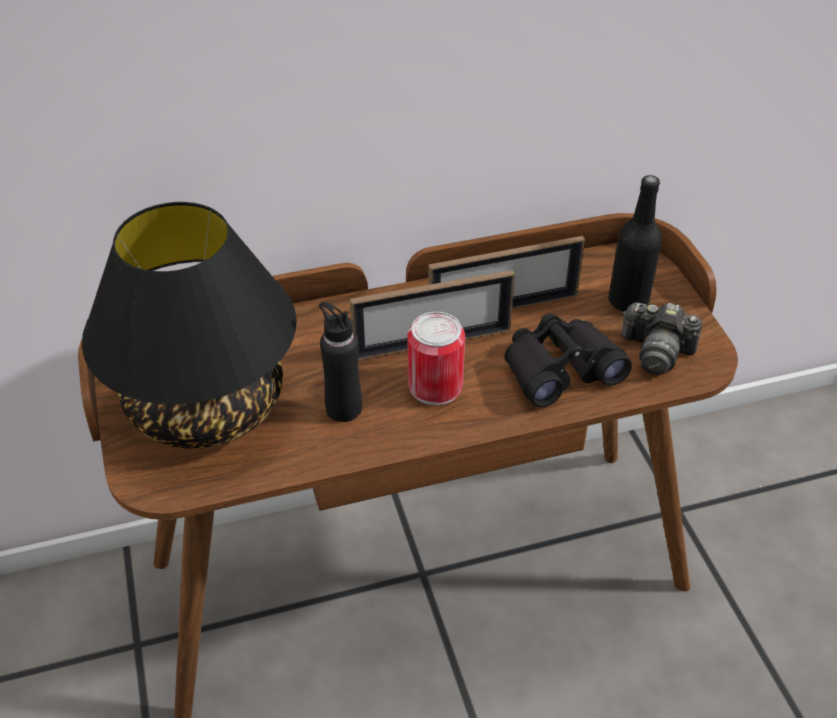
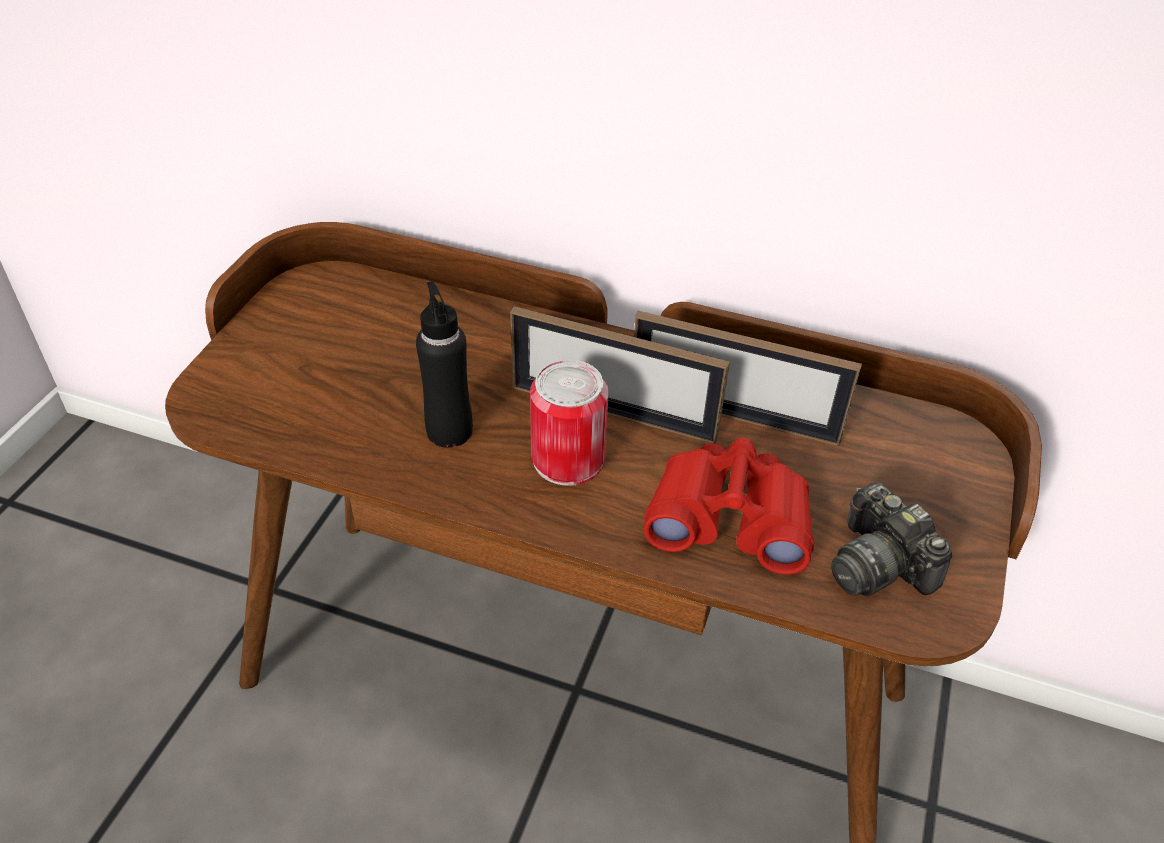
camera: 35 degrees right, 0 degrees up
(205, 407) = (327, 358): black table lamp -> none
(560, 369) = (730, 519): black binoculars -> red binoculars
(628, 301) = (901, 485): black bottle -> none

